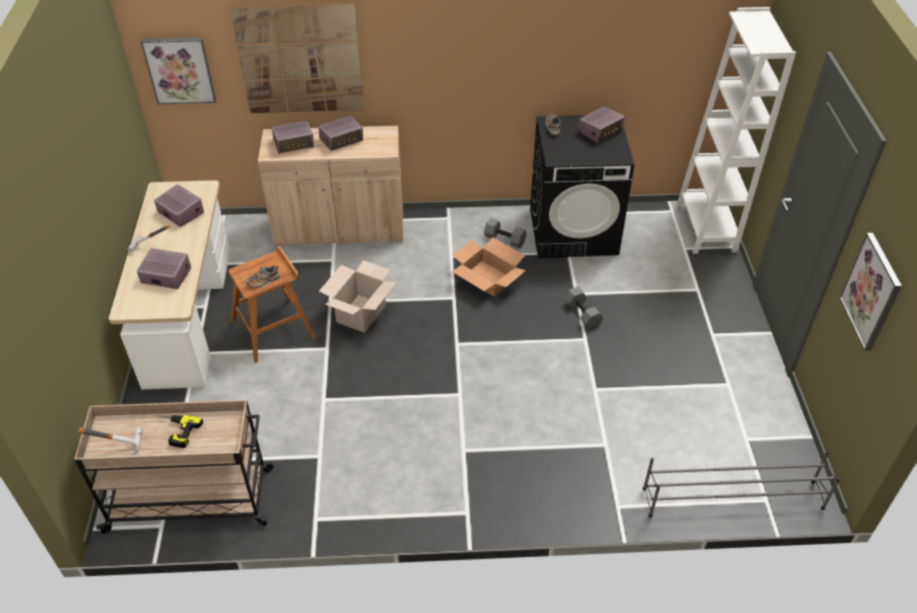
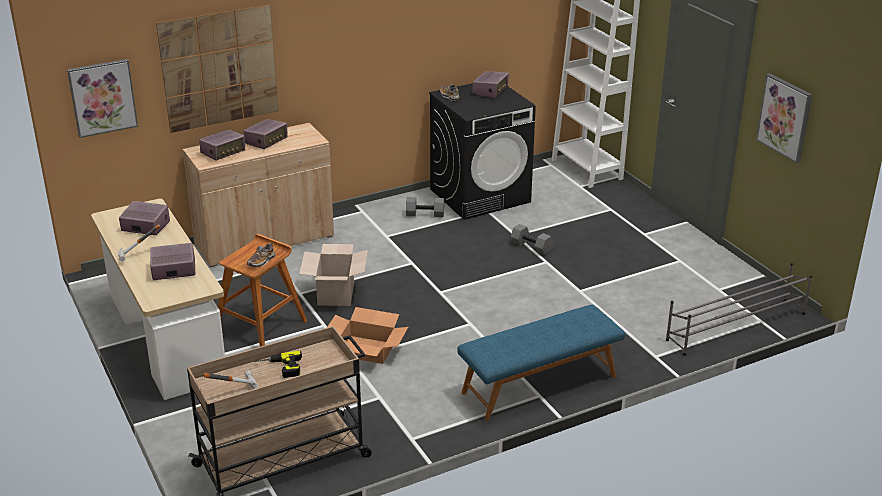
camera: 25 degrees left, 15 degrees down
(476, 499) = (539, 385): none -> blue bench
(488, 278) = (431, 243): cardboard box -> cardboard box (366, 349)

